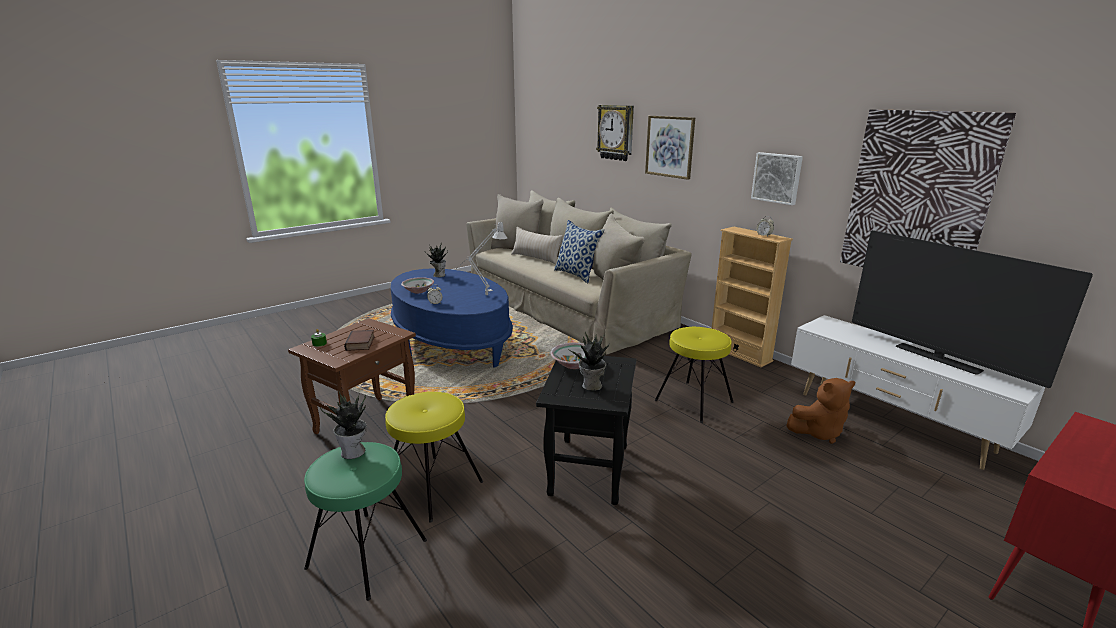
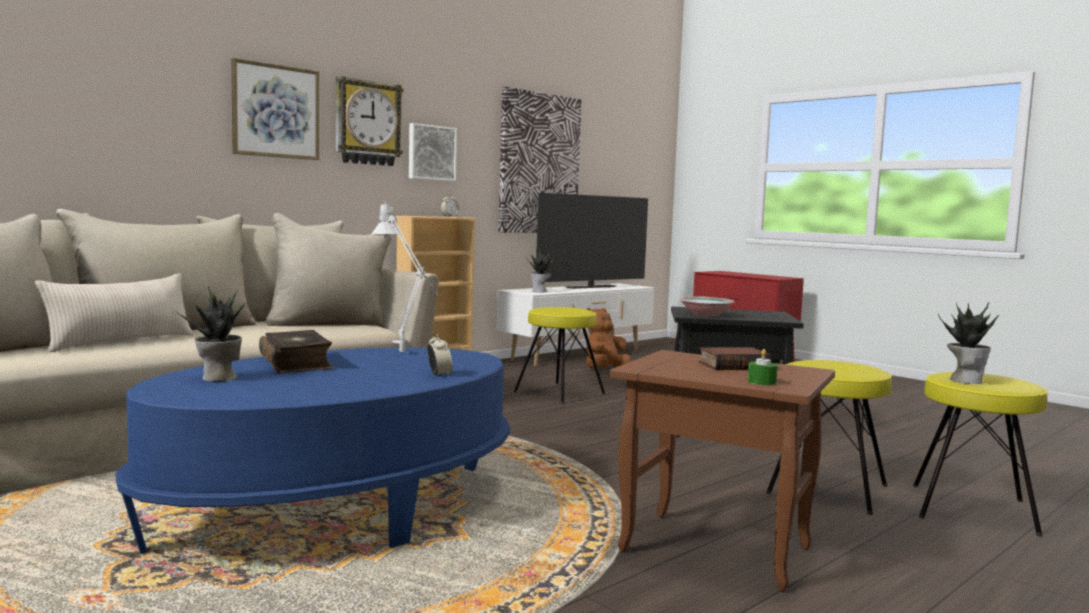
camera: 95 degrees left, 15 degrees down
(367, 553) = (971, 509): green stool -> yellow stool
(419, 291) = (346, 385): bowl -> none
(466, 282) = (297, 363): none -> book
(577, 275) = (276, 330): pillow -> none
(591, 386) = (749, 314): potted plant -> potted plant (540, 291)
(616, 132) = (146, 79): wall clock -> wall clock (367, 123)
(818, 432) = (604, 370): brown plush toy -> brown plush toy turned 120 degrees counterclockwise

